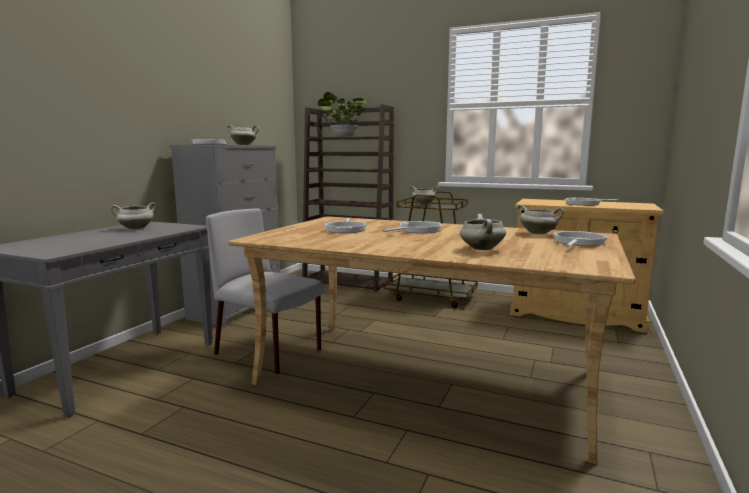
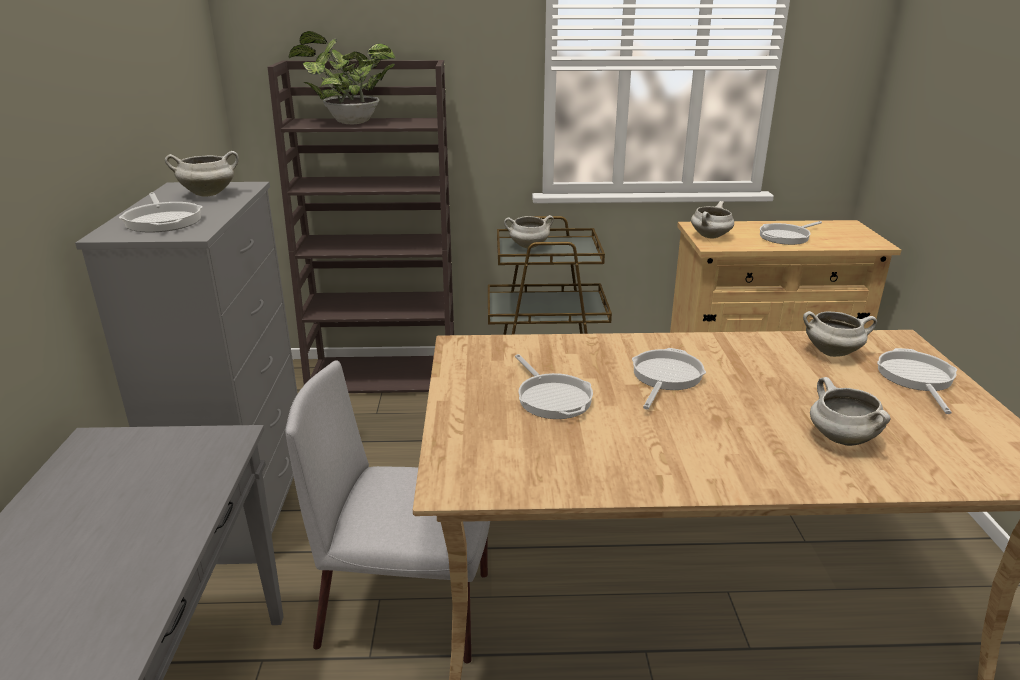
camera: 25 degrees left, 15 degrees up
(135, 229) = (112, 483): white cooking pot -> white cooking pot (710, 237)

